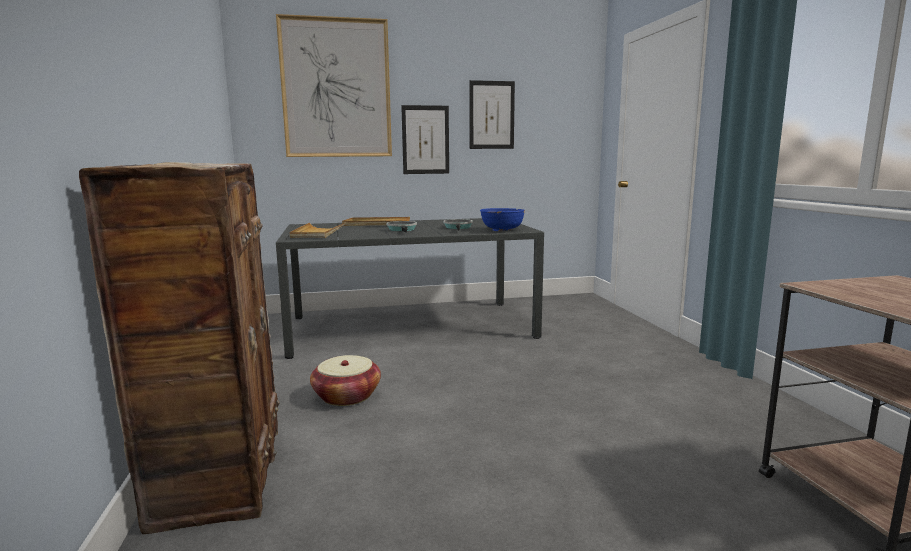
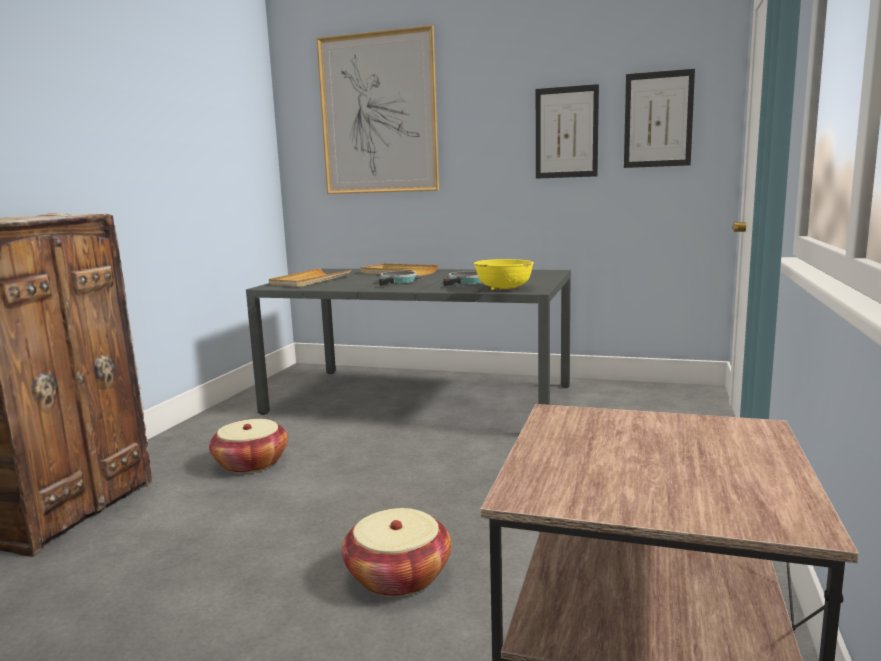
camera: 30 degrees right, 0 degrees up
(425, 140) = (479, 169): picture -> picture (658, 119)
(502, 230) = (504, 288): blue bowl -> yellow bowl
(587, 441) = (398, 576): none -> basket

